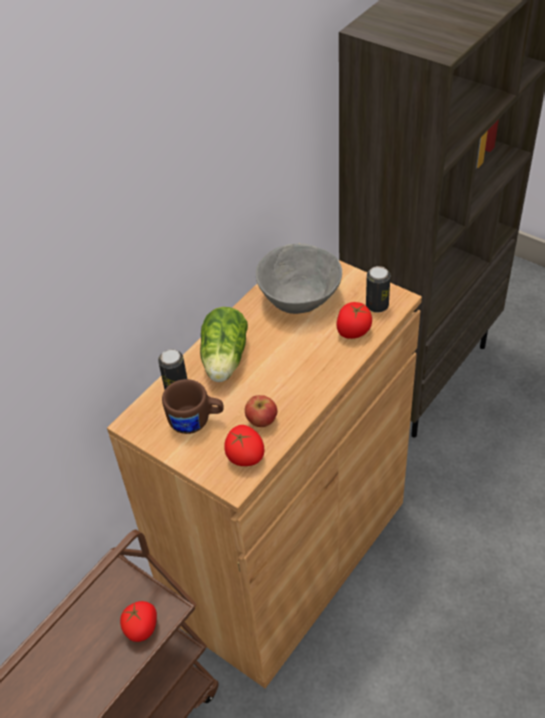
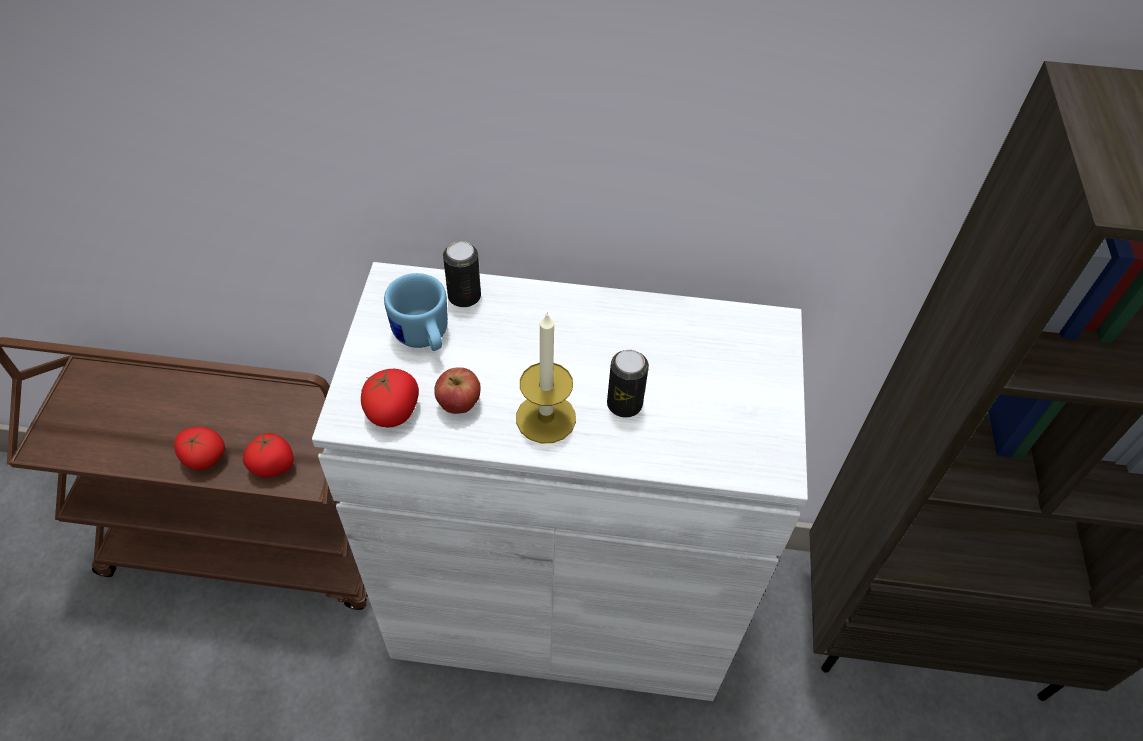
camera: 55 degrees right, 5 degrees up
(196, 421) = (423, 338): brown mug -> blue mug
(224, 361) = (535, 322): lettuce -> none
(288, 558) = (560, 603): brown cabinet -> white cabinet
(299, 299) = (694, 354): grey bowl -> none
(300, 383) = (546, 418): none -> candle
(353, 331) = (677, 440): tomato -> tomato (204, 458)
(377, 305) = (746, 449): can -> can (624, 404)

